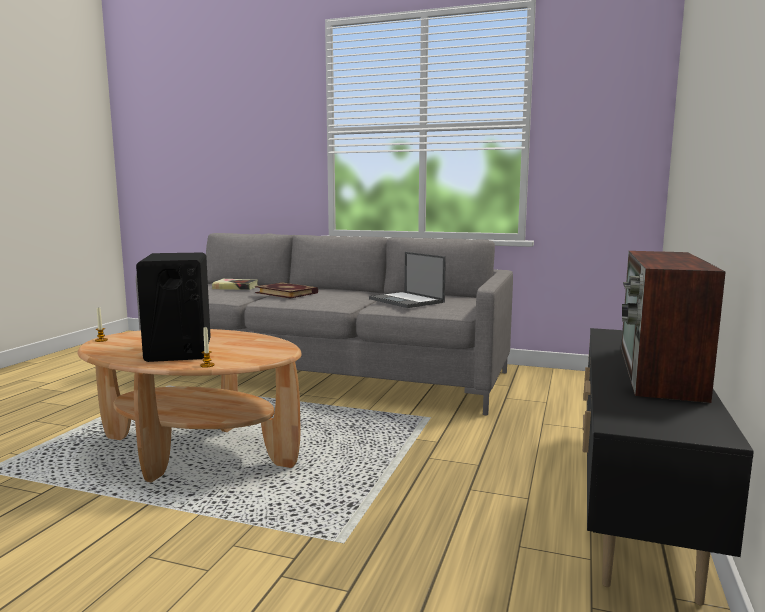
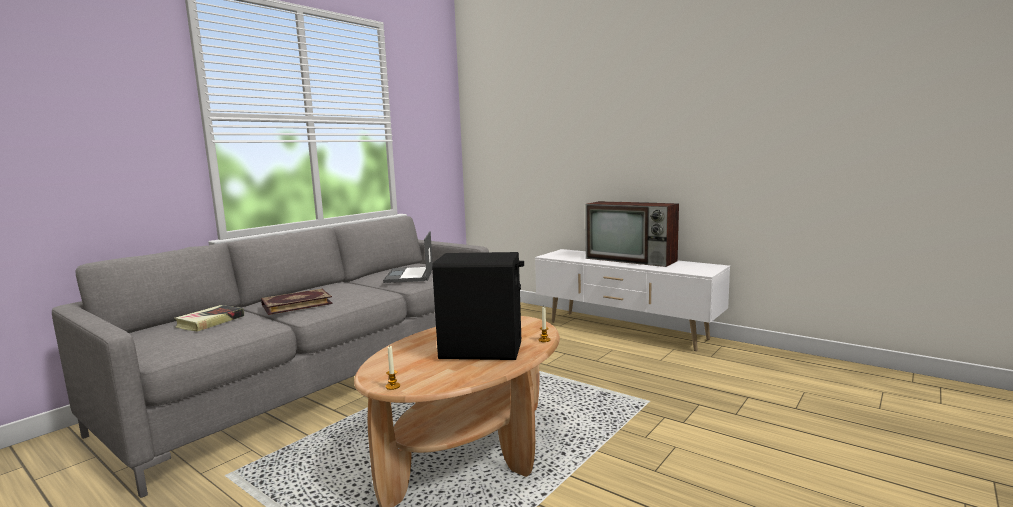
camera: 70 degrees left, 0 degrees up
(407, 301) = (409, 275): laptop -> laptop turned 105 degrees clockwise
(634, 503) = (625, 331): black tv stand -> white tv stand

